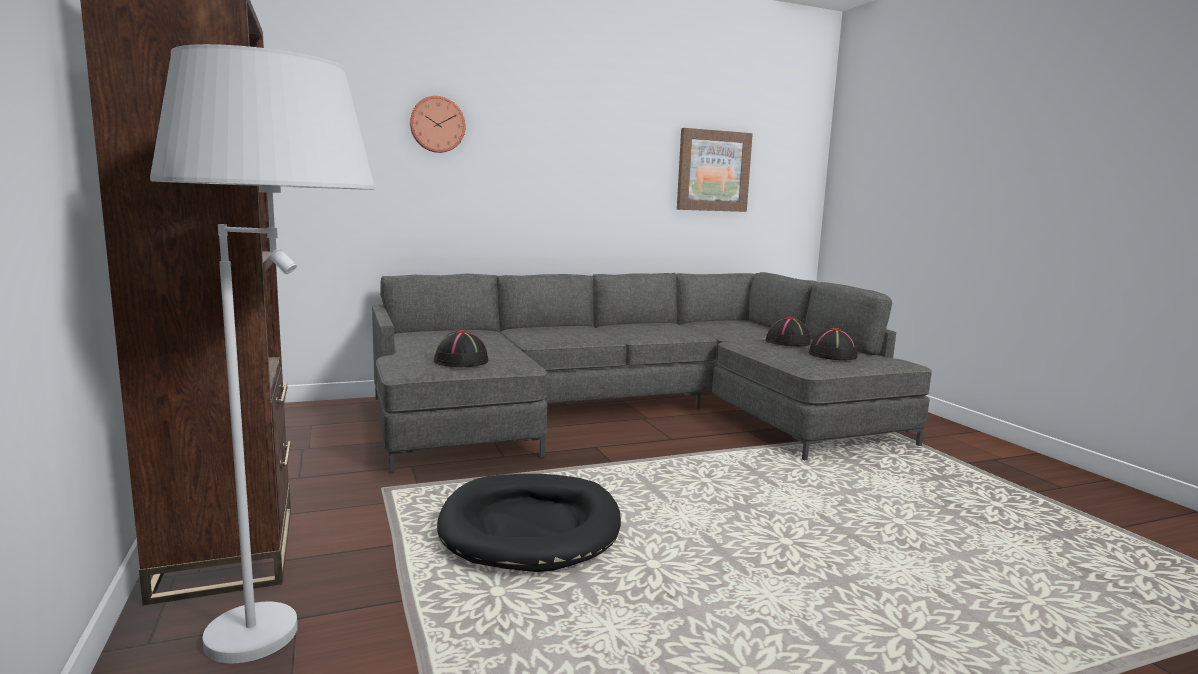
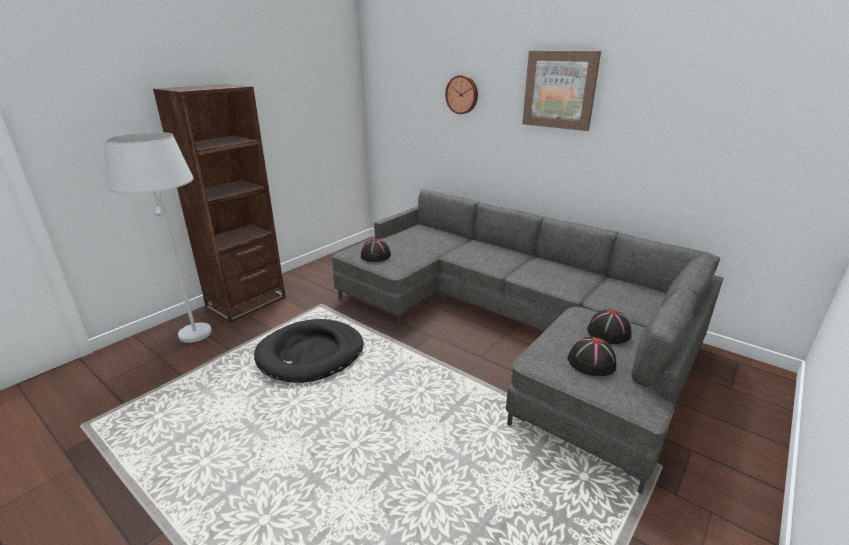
camera: 60 degrees right, 15 degrees up
(713, 171) = (696, 139): picture -> picture (560, 90)

